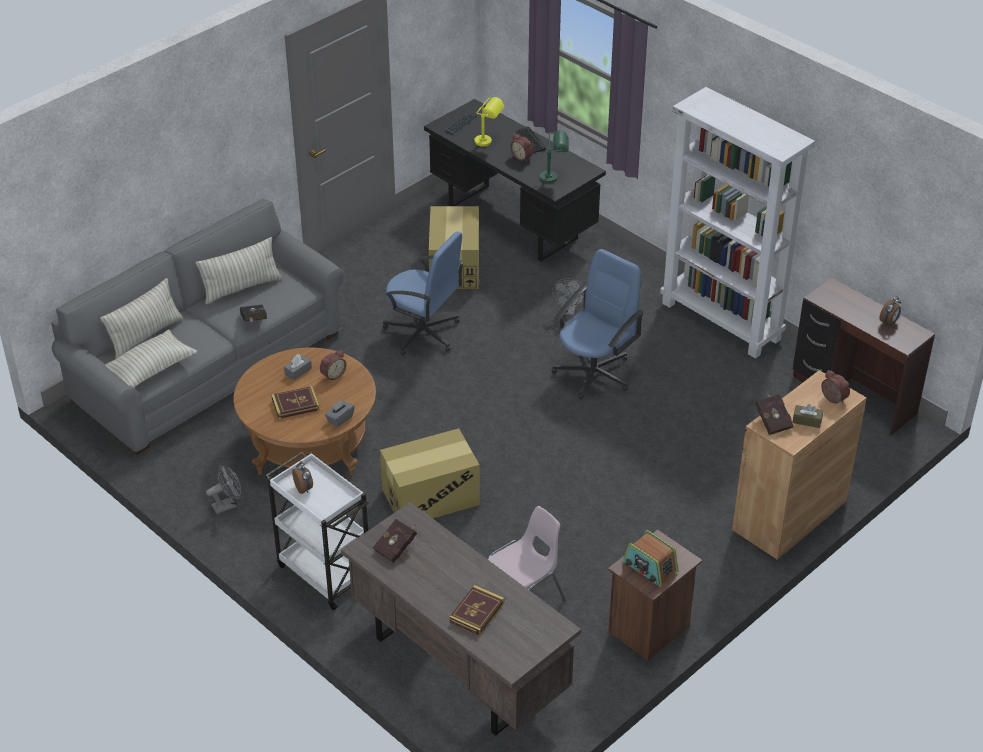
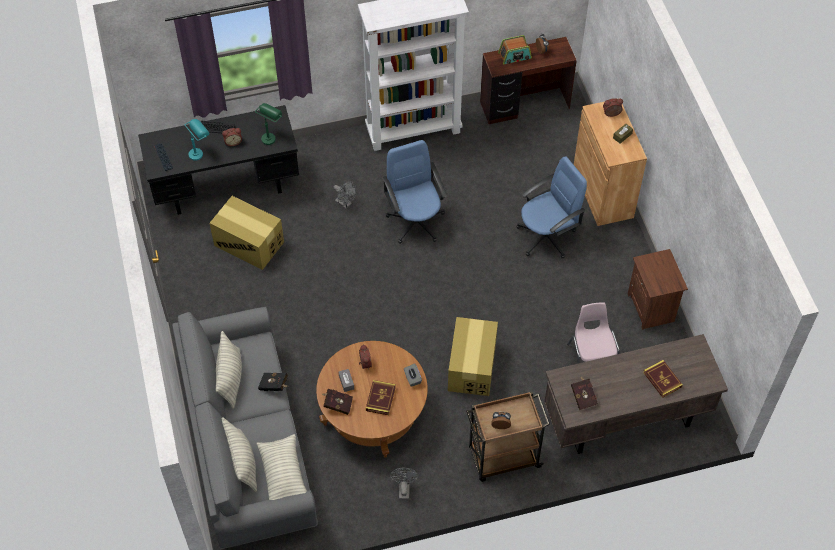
camera: 60 degrees left, 15 degrees up
(324, 572) = (503, 458): white cart -> brown cart
(423, 333) = (308, 295): blue office chair -> blue office chair (547, 236)
(489, 142) = (200, 152): yellow table lamp -> turquoise table lamp
(650, 567) = (661, 277): radio -> radio (515, 56)
(772, 421) = (612, 151): red book -> red book (337, 404)

